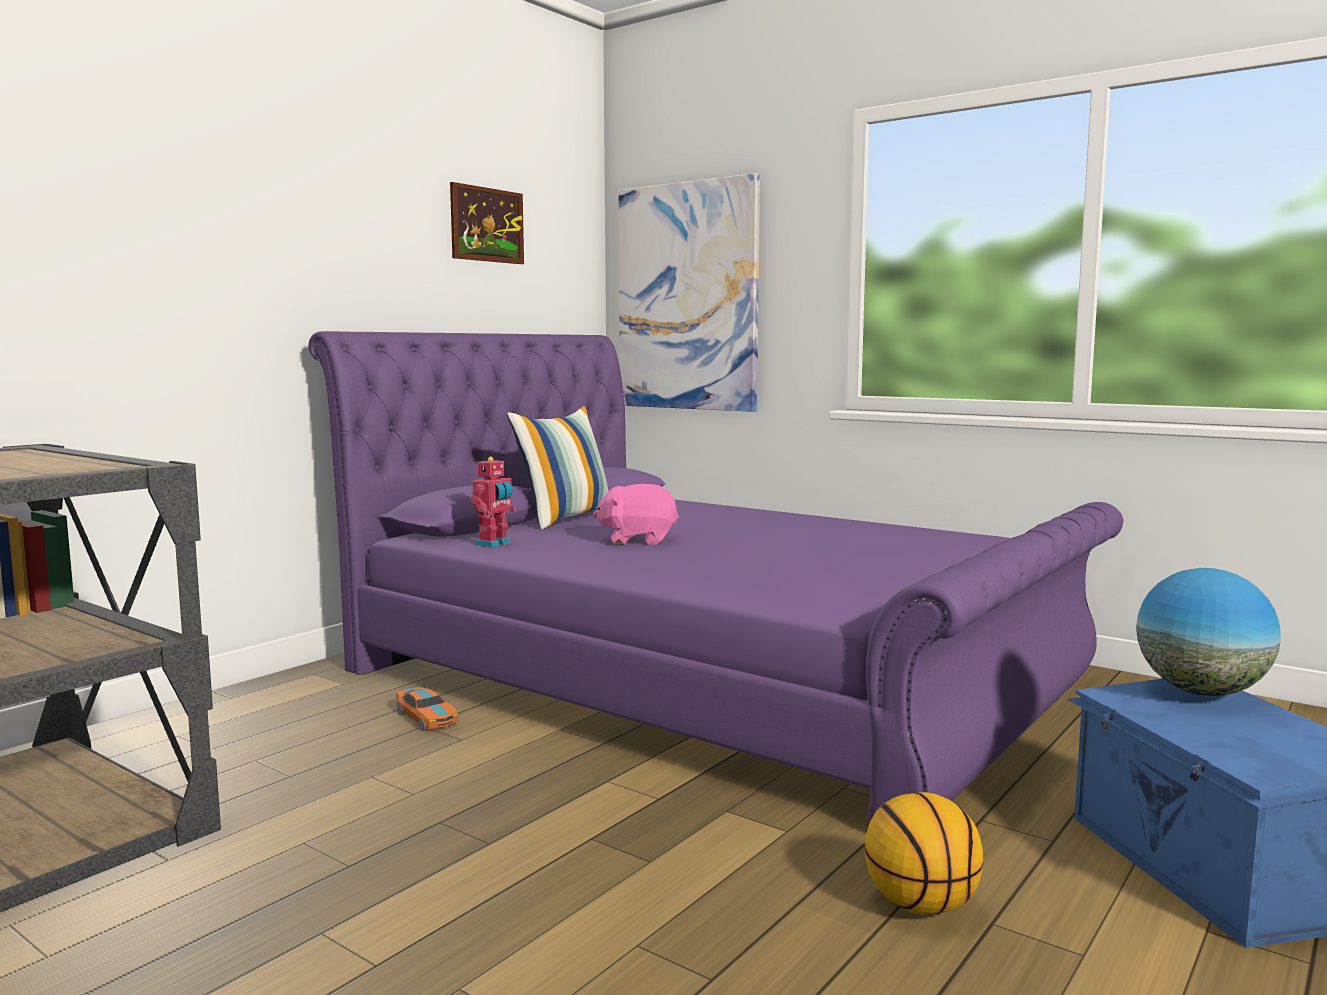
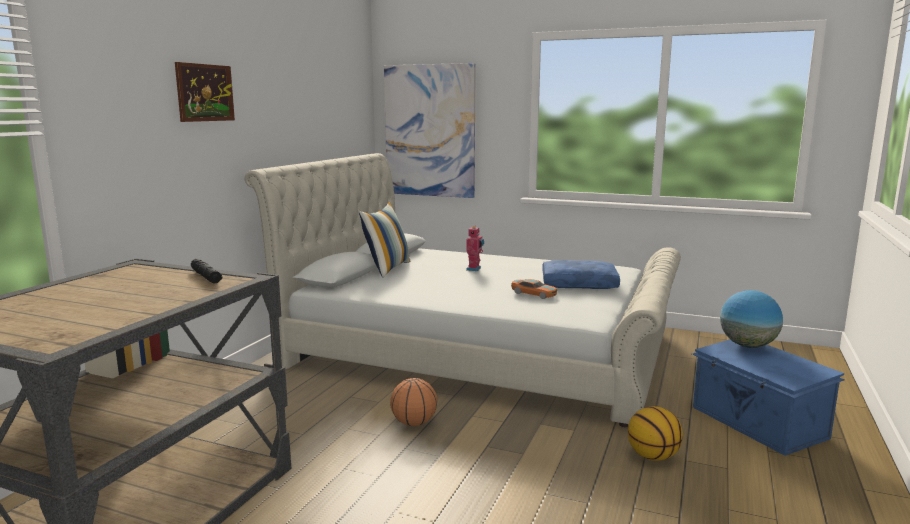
camera: 15 degrees left, 5 degrees up
(80, 461) = (206, 277): none -> black flashlight
(426, 718) = (348, 391): toy car -> toy car (534, 294)
(487, 225) = (320, 92): picture -> picture (205, 92)
(492, 781) = (414, 423): none -> basketball
(494, 544) = (369, 290): toy robot -> toy robot (474, 269)
(638, 540) = (445, 282): pink plush toy -> none
(706, 673) = (478, 349): purple bed -> beige bed
(886, 556) = (579, 284): none -> blue pillow

